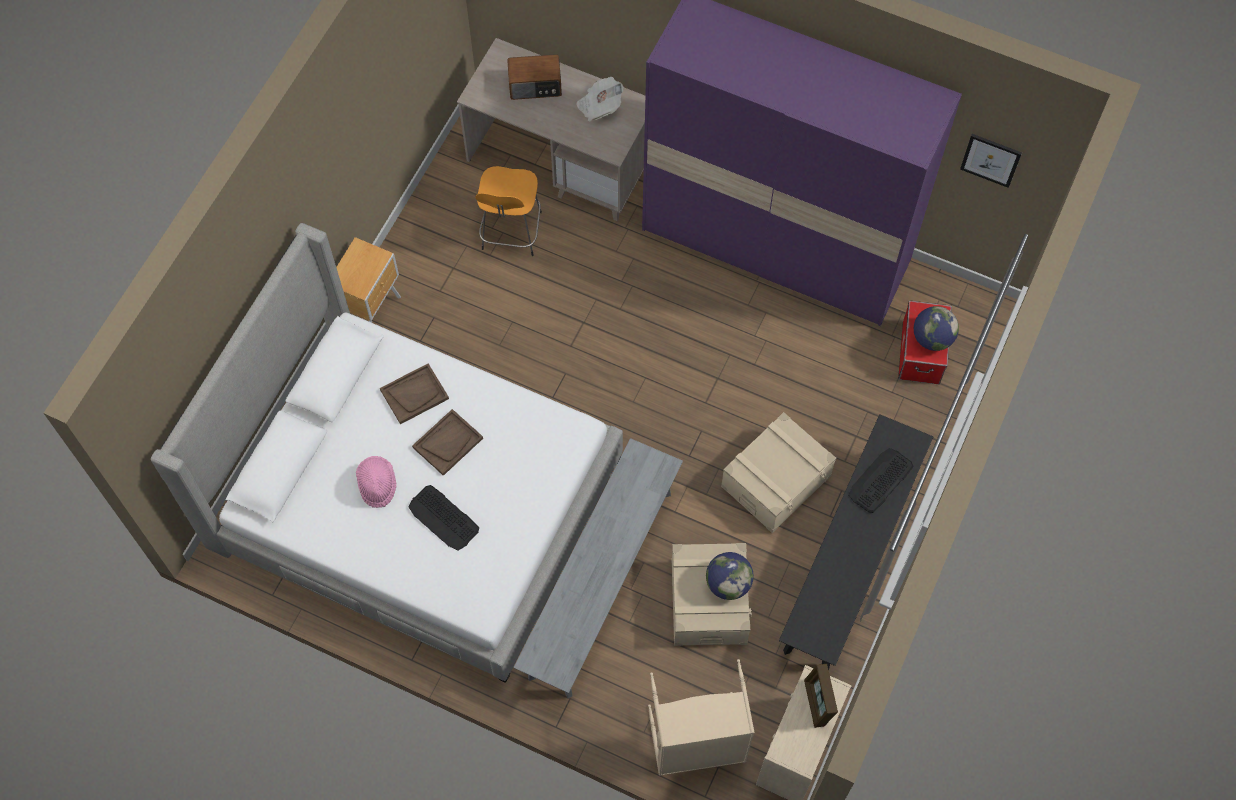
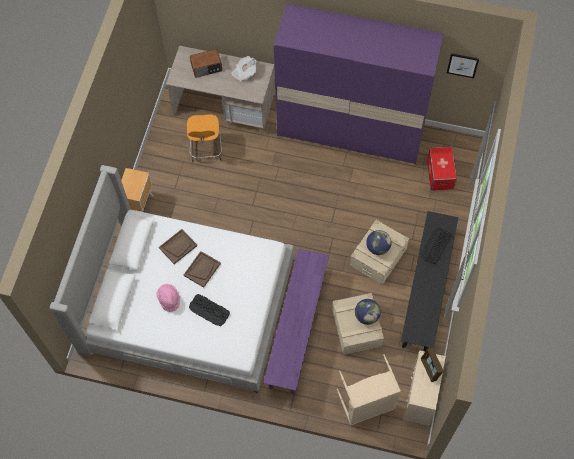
camera: 10 degrees left, 0 degrees up
(601, 583) = (297, 329): grey bench -> purple bench
(932, 338) = (445, 165): globe -> globe (378, 247)

